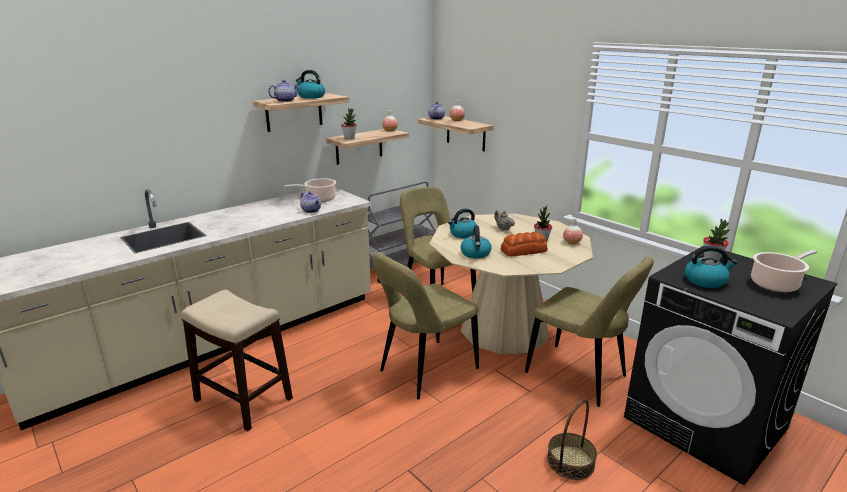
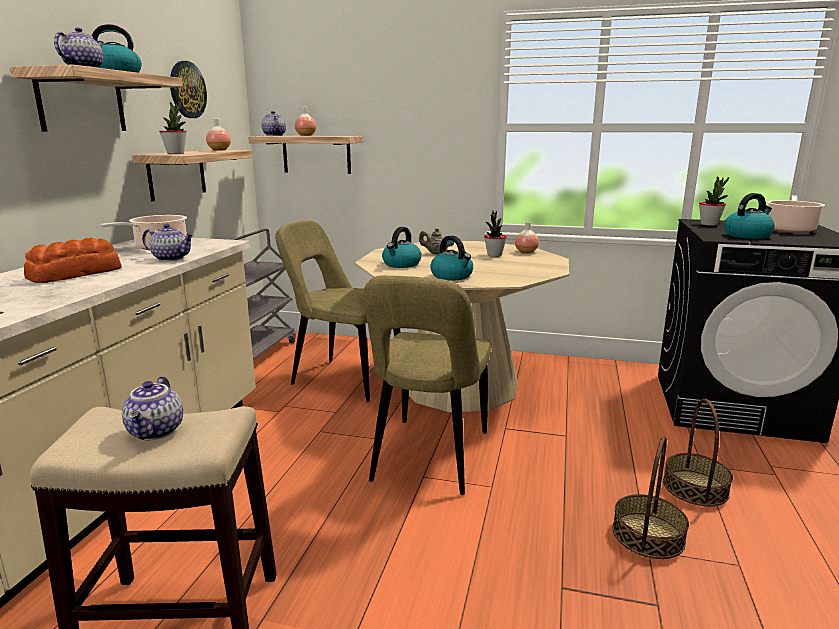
camera: 35 degrees left, 5 degrees down
(230, 310) = (157, 431): none -> teapot
(374, 91) = (187, 90): none -> wall clock
(494, 471) = (648, 535): none -> basket
(524, 251) = (496, 265): bread -> bread (76, 274)
(580, 376) = (590, 404): beige chair -> none

